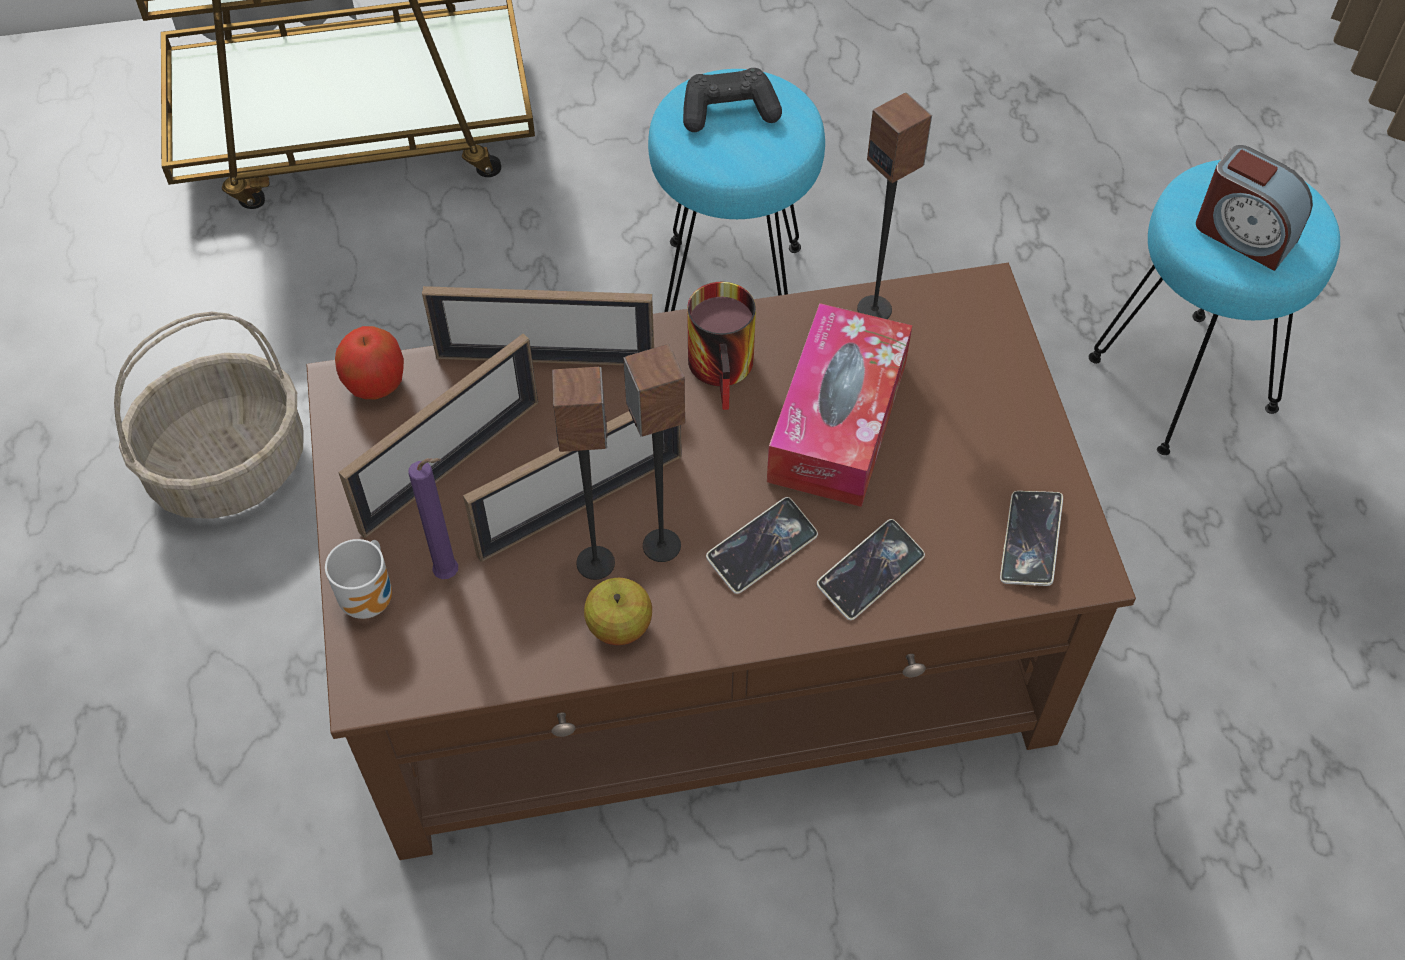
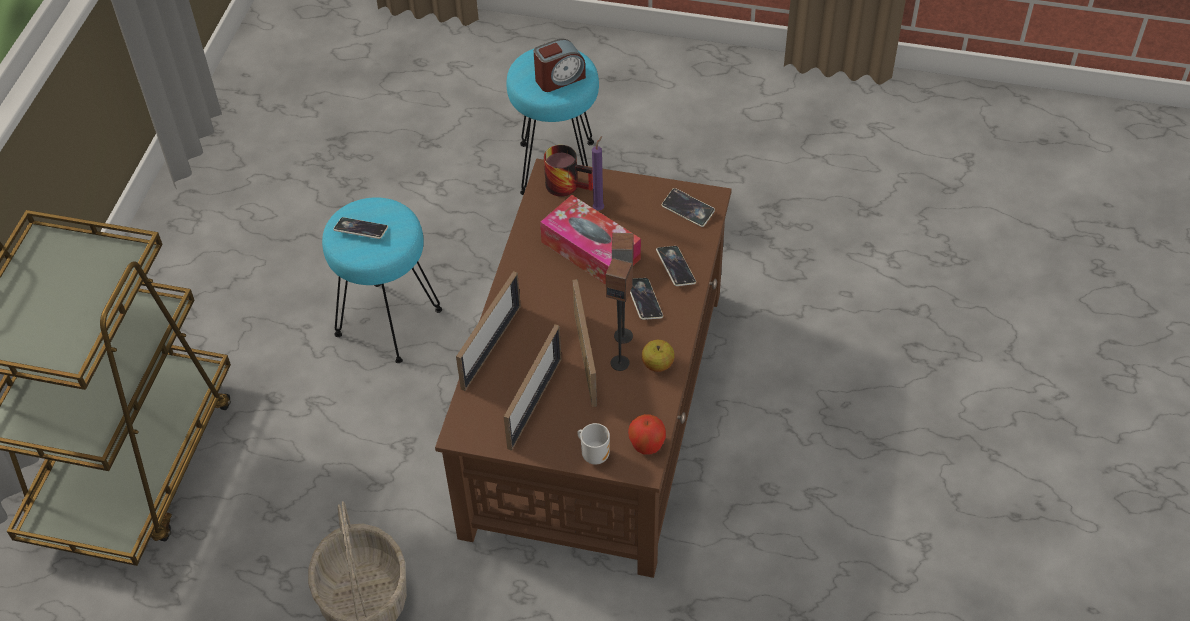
camera: 65 degrees left, 5 degrees down
(376, 384) = (466, 420): apple -> apple (647, 444)
(450, 466) = (534, 403): picture frame -> picture frame turned 45 degrees clockwise
(451, 574) = (597, 419): purple candle -> purple candle (599, 208)
(728, 369) = (538, 279): mug -> mug (568, 183)
(729, 111) = (361, 230): black game controller -> phone
(875, 309) = (535, 214): speaker -> none

